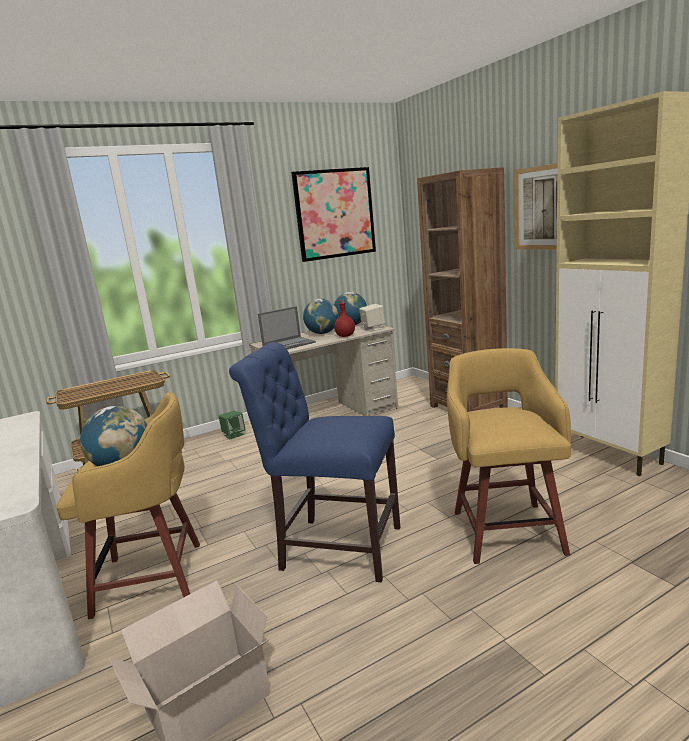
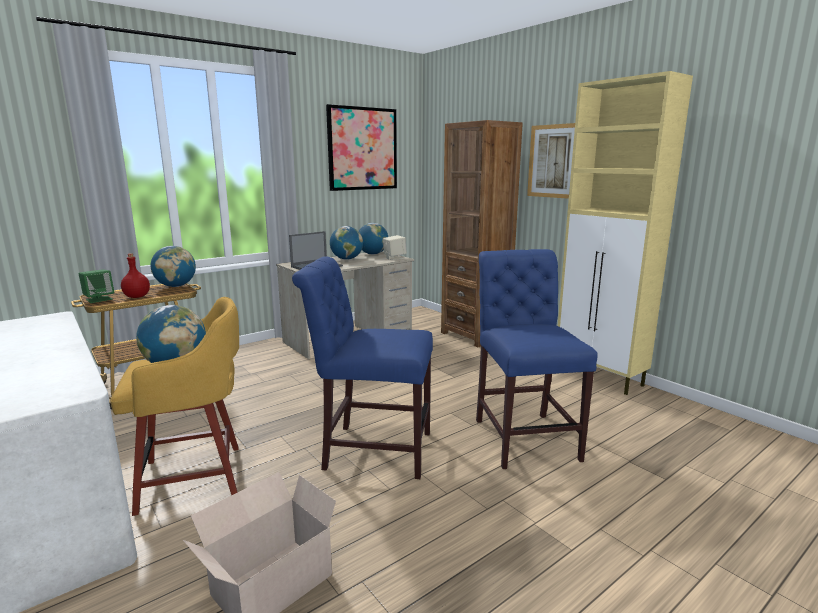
camera: 10 degrees left, 0 degrees up
(146, 375) = (176, 286): none -> globe
(234, 435) = (255, 351): green speaker -> green speaker (99, 299)
(345, 336) = (369, 262): red bottle -> red bottle (136, 296)
(507, 529) = (523, 435): yellow stool -> blue chair

